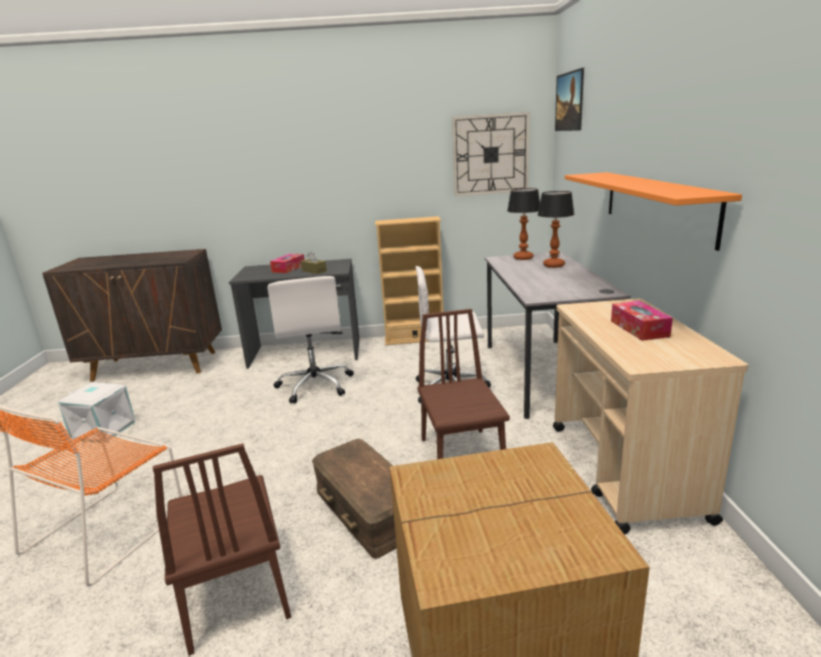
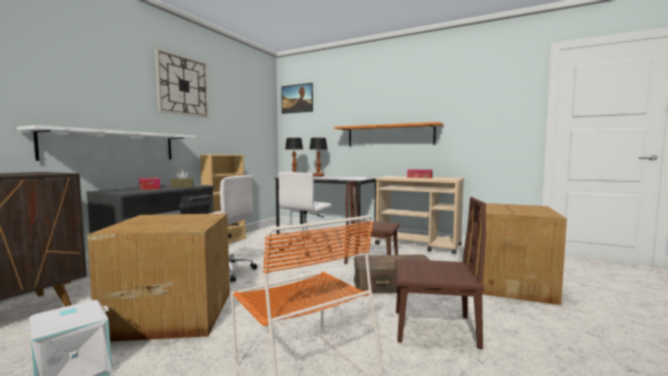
camera: 60 degrees left, 15 degrees down
(204, 413) = (171, 313): none -> cardboard box
(267, 218) = (113, 146): none -> white shelf
(490, 154) = (254, 121): wall clock -> wall clock (183, 86)

